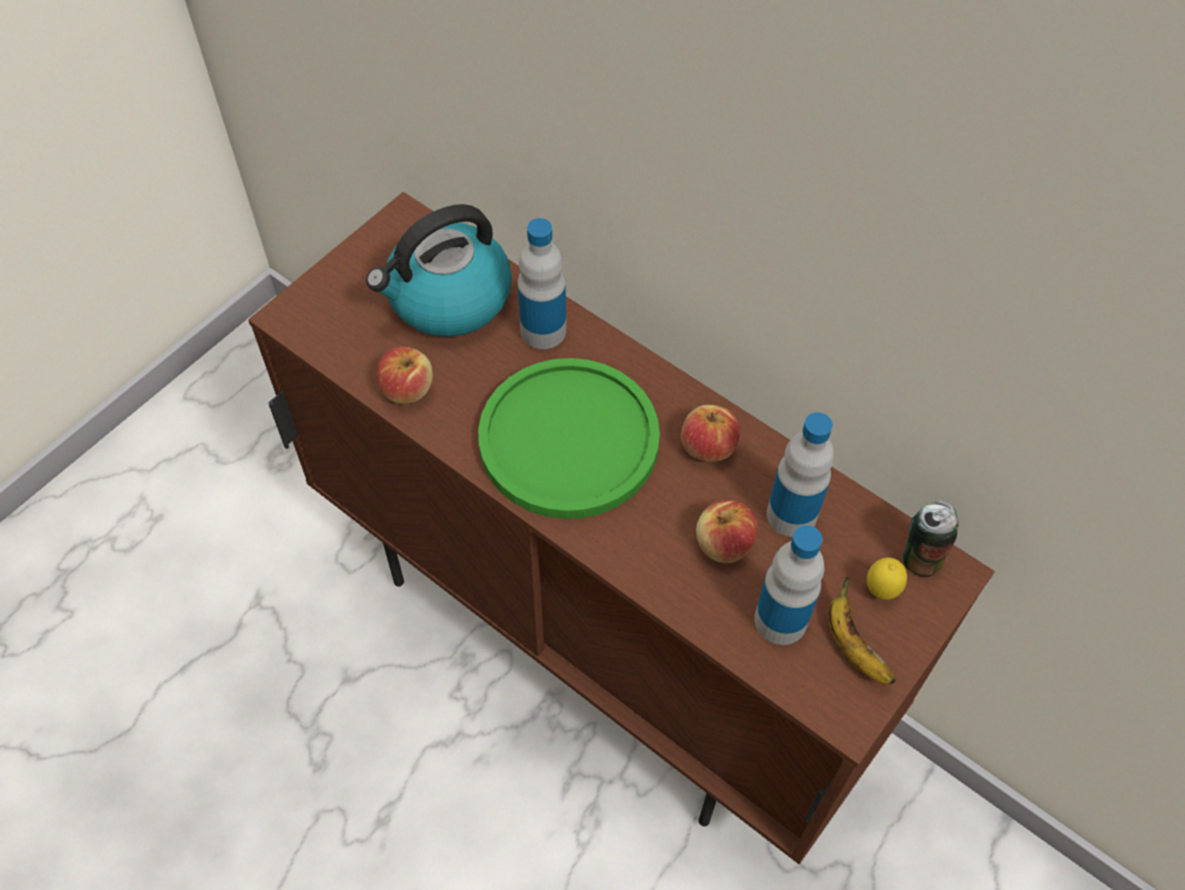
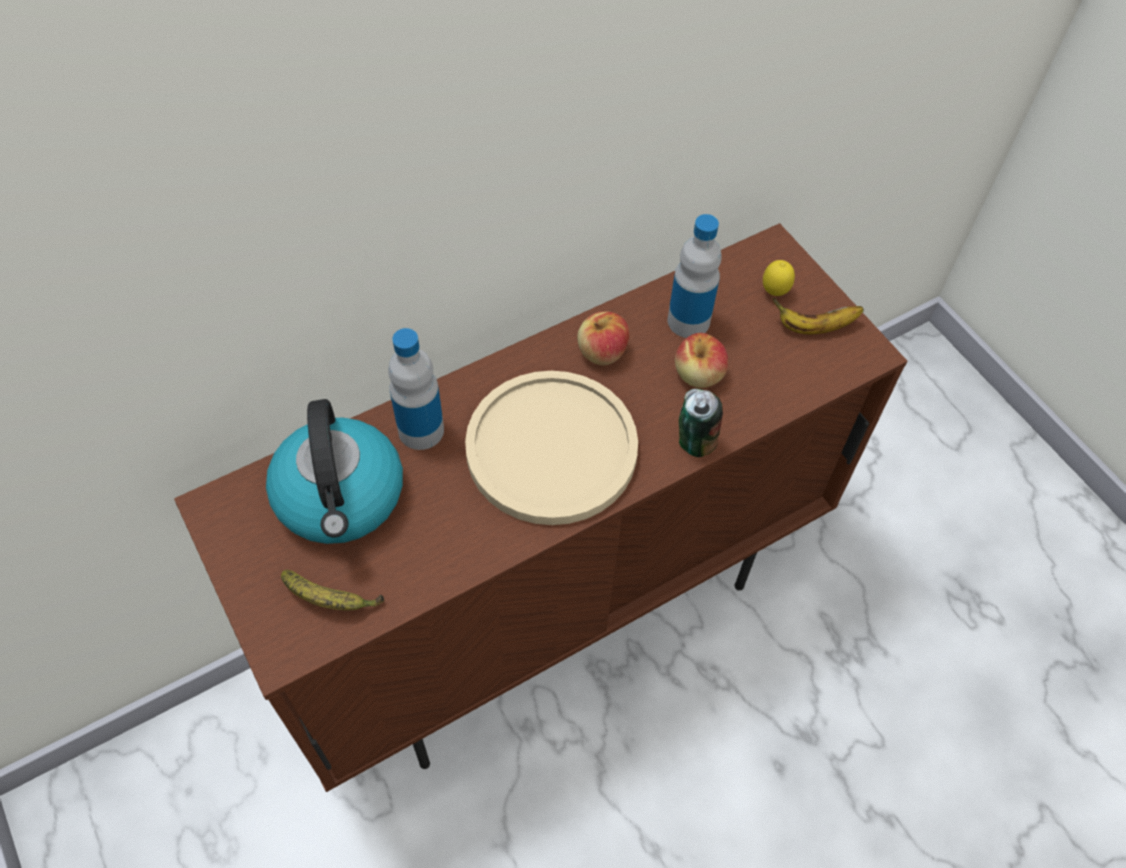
camera: 70 degrees left, 0 degrees up
(347, 329) = (330, 599): none -> banana
(407, 389) = (433, 564): apple -> none
(569, 440) = (551, 449): green plate -> beige plate
(780, 620) = (778, 363): bottle -> none
(920, 557) = (754, 258): can -> can (694, 442)

